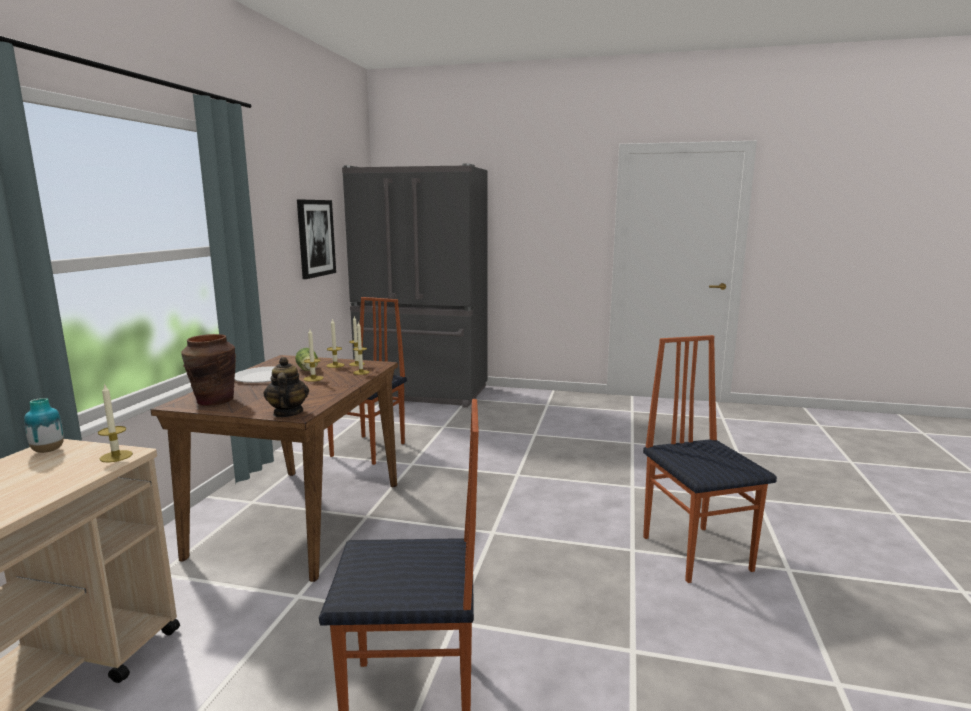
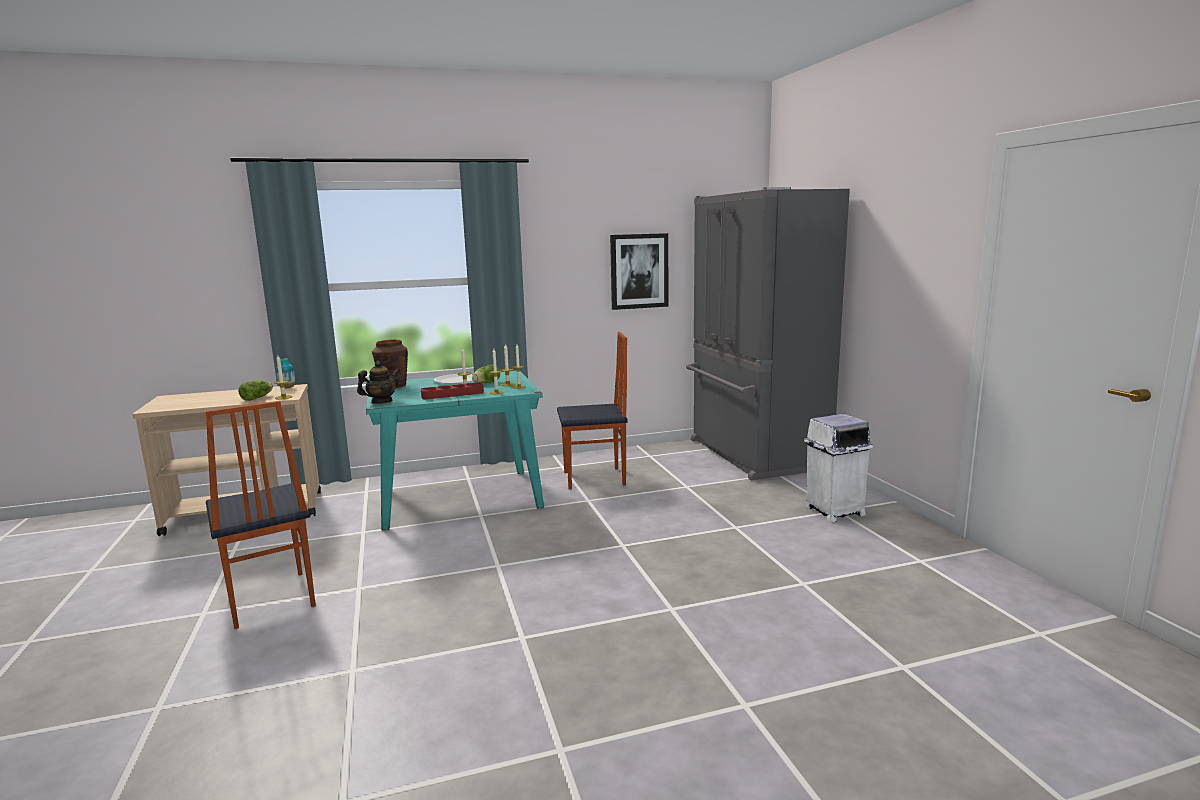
camera: 60 degrees right, 0 degrees up
(66, 473) = (258, 398): none -> lettuce
(301, 517) = (461, 498): brown dining table -> turquoise dining table
(328, 385) = (452, 394): none -> red tray
(547, 406) = (833, 511): none -> white trash can
(697, 552) = (549, 677): chair -> none

